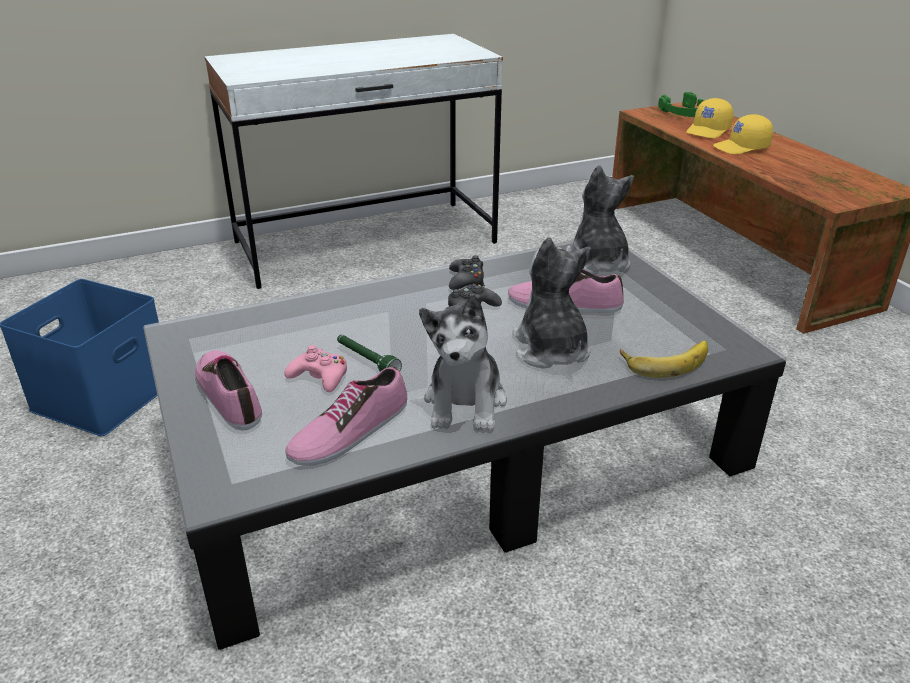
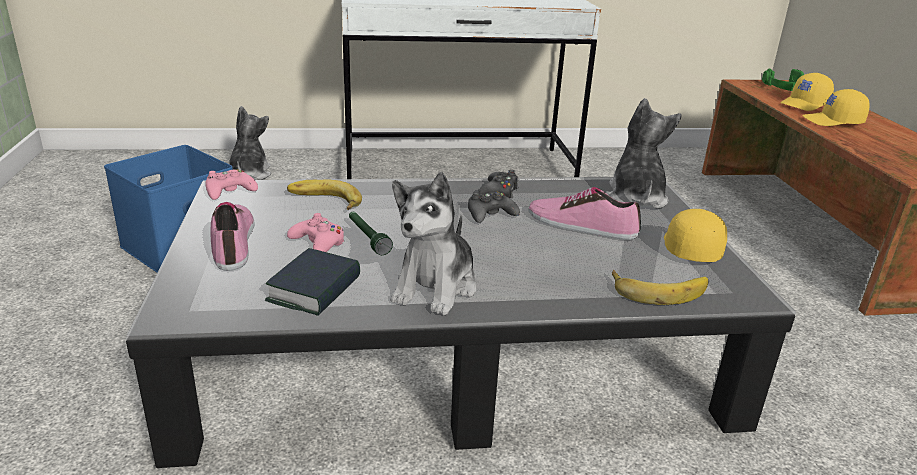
camera: 15 degrees right, 5 degrees down
(184, 333) = (229, 191): none -> pink game controller
(295, 326) = (323, 202): none -> banana
(349, 431) = (315, 289): shoe -> book
(550, 350) = (545, 260): plush toy -> plush toy (249, 174)
(671, 310) = (690, 248): none -> yellow cap

